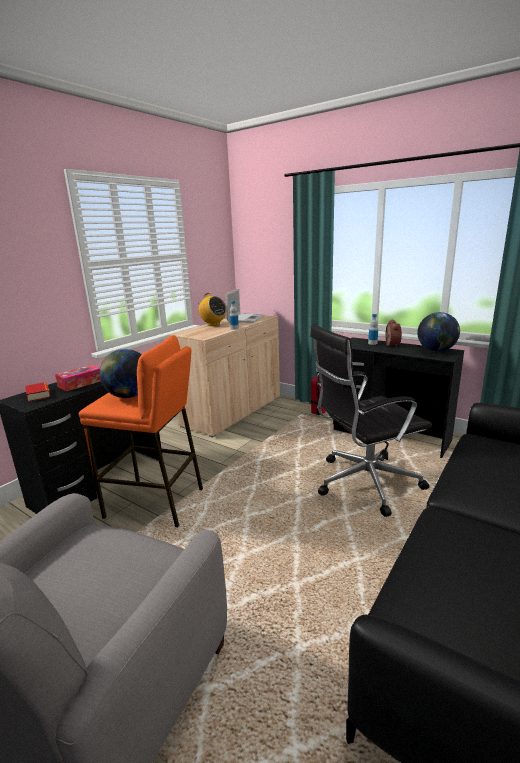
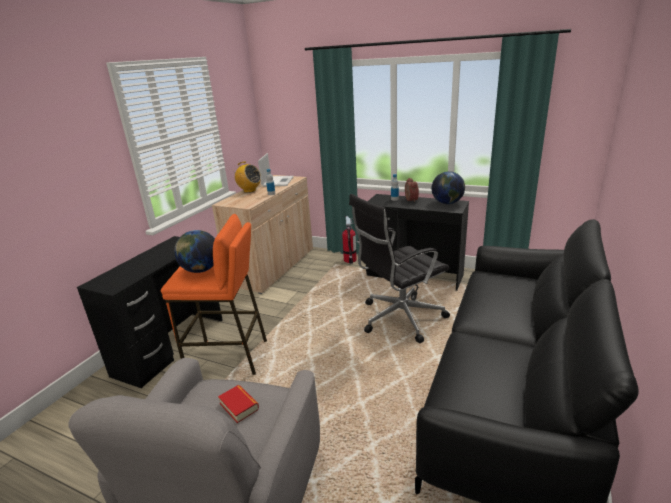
camera: 10 degrees left, 5 degrees up
(38, 395) = (114, 277): book -> book (239, 406)
(81, 383) = (148, 262): tissue box -> none

